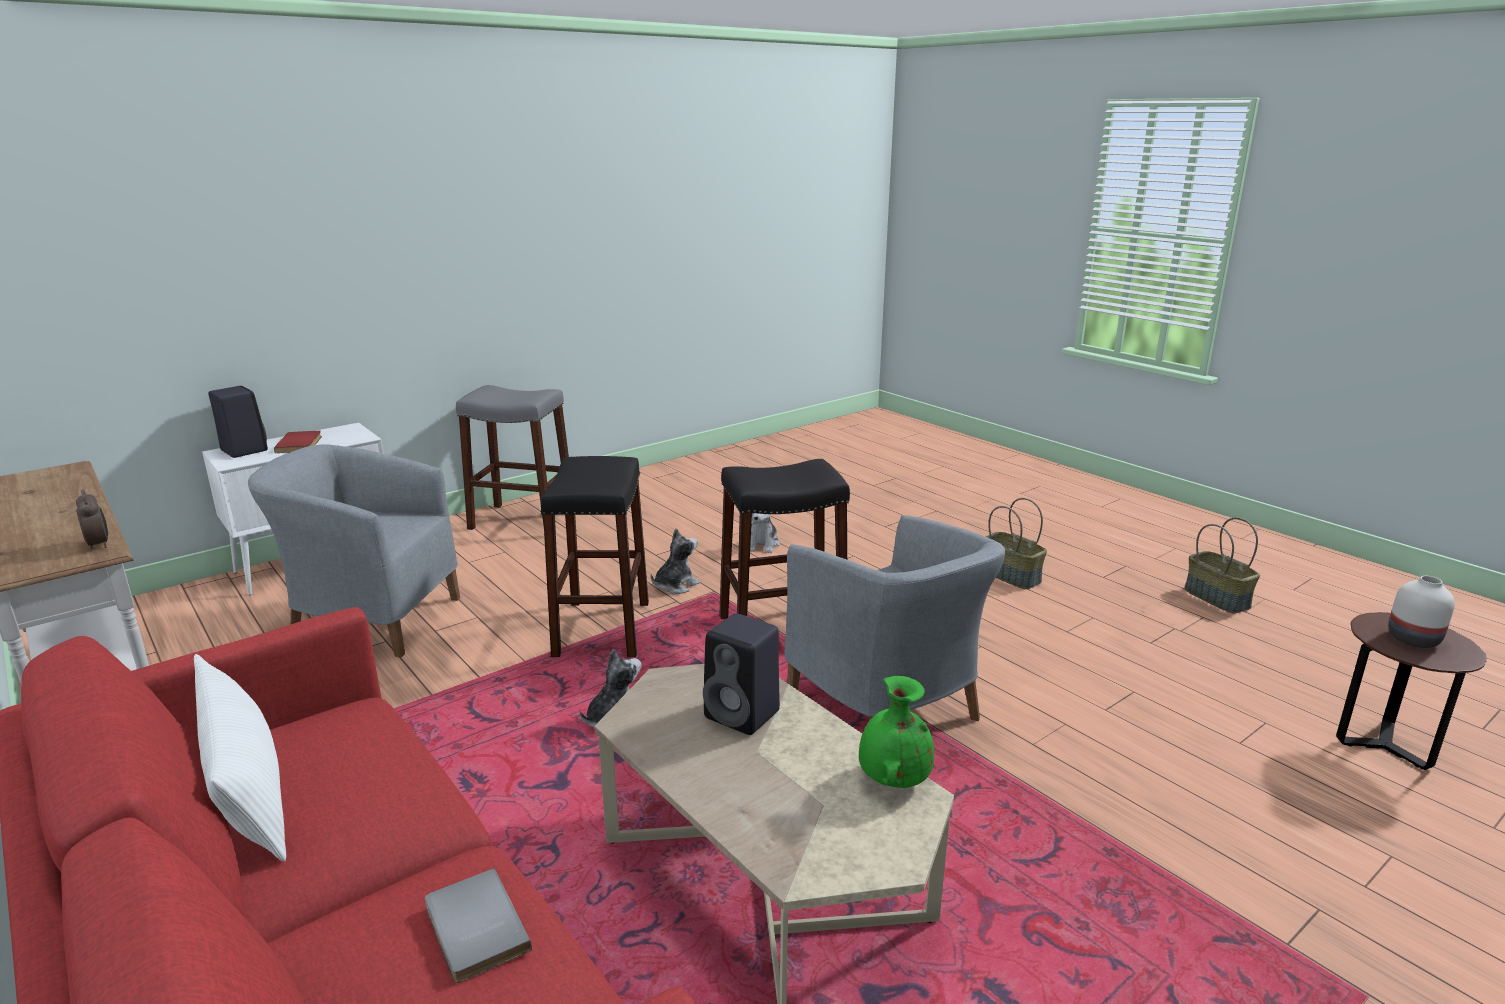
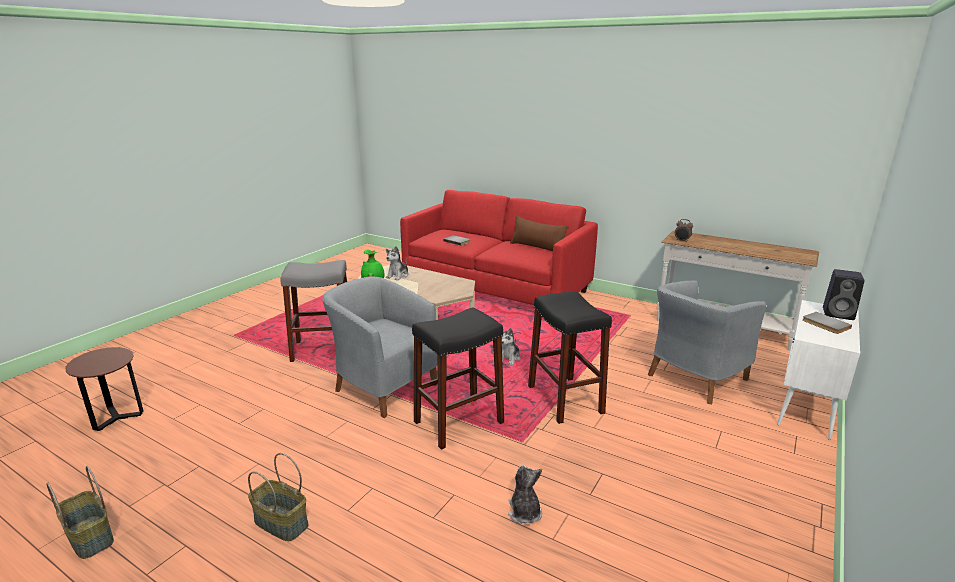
camera: 160 degrees right, 0 degrees up
(249, 795) = (537, 248): white pillow -> brown pillow
(301, 444) = (825, 324): red book -> grey book
(371, 619) = (694, 378): grey armchair -> grey armchair turned 150 degrees clockwise
(522, 520) = (767, 491): grey stool -> grey stool (324, 349)
(675, 586) = (555, 442): plush toy -> plush toy (398, 275)
(744, 715) = (428, 288): black speaker -> none
(1414, 639) = (101, 360): white vase -> none

